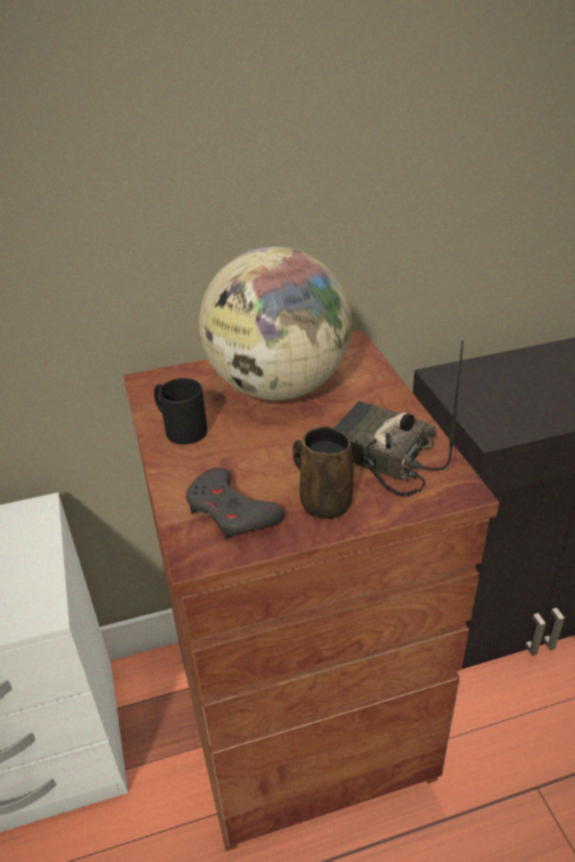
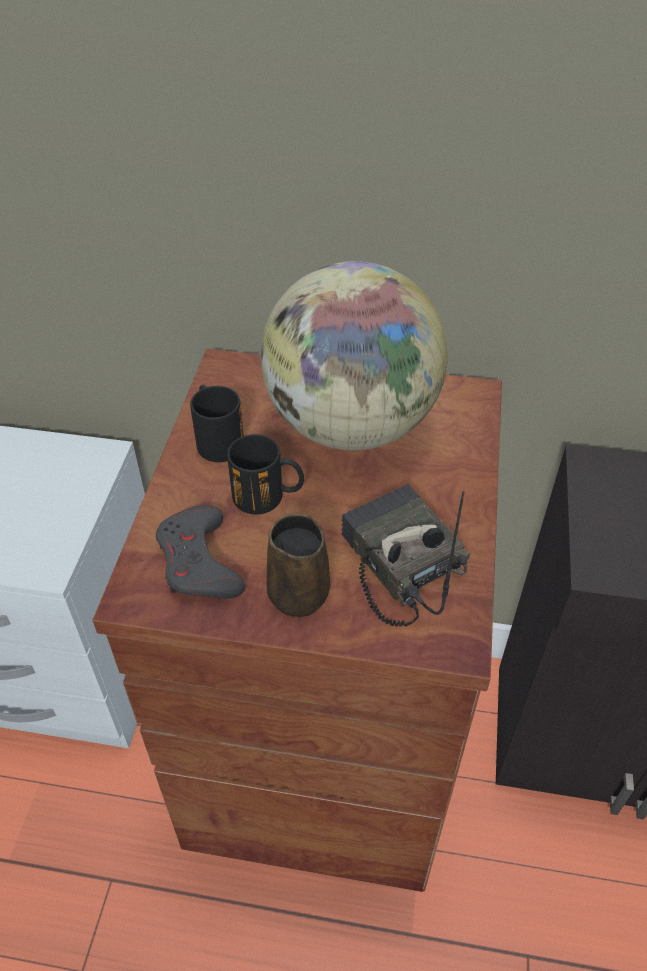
camera: 25 degrees right, 10 degrees up
(251, 451) = (268, 496): none -> black mug

